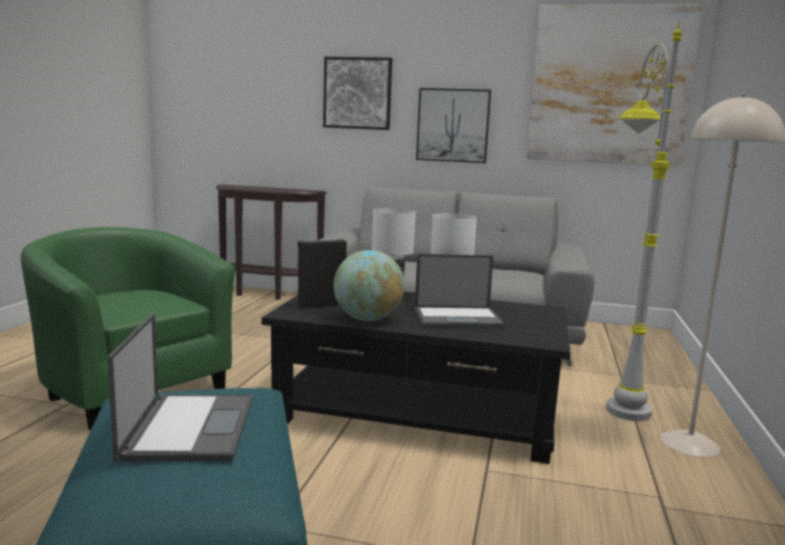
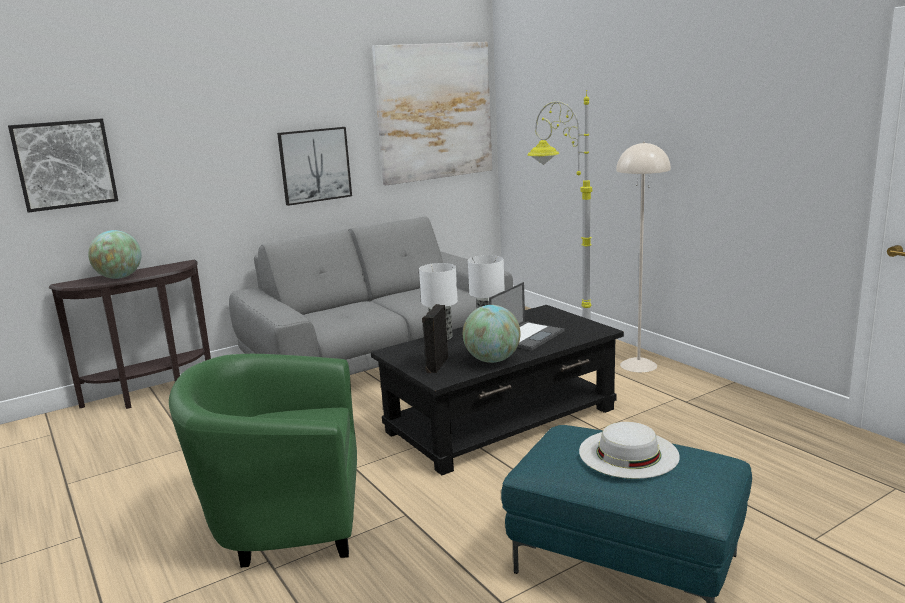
camera: 45 degrees left, 5 degrees up
(189, 427) = (628, 453): laptop -> white hat
(255, 188) = (119, 277): none -> globe
(357, 93) = (210, 146): picture -> picture (65, 164)

